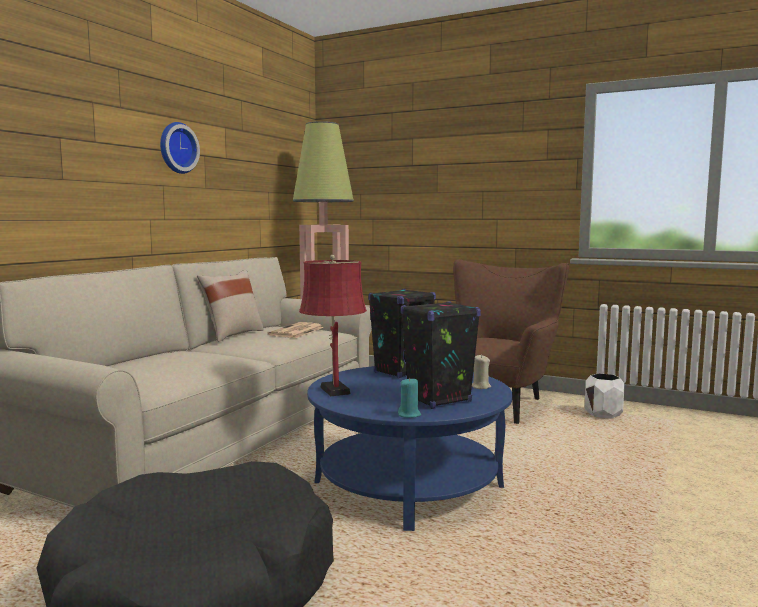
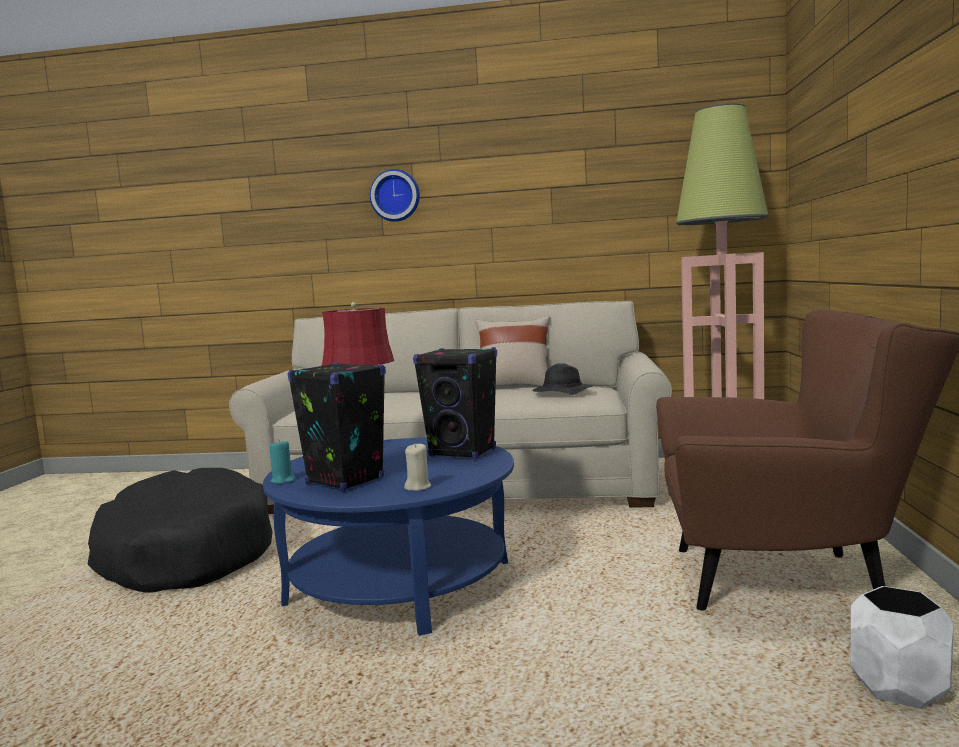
camera: 70 degrees right, 0 degrees up
(176, 148) = (506, 187): wall clock -> wall clock (395, 196)
(296, 331) = (561, 393): newspaper -> black hat

